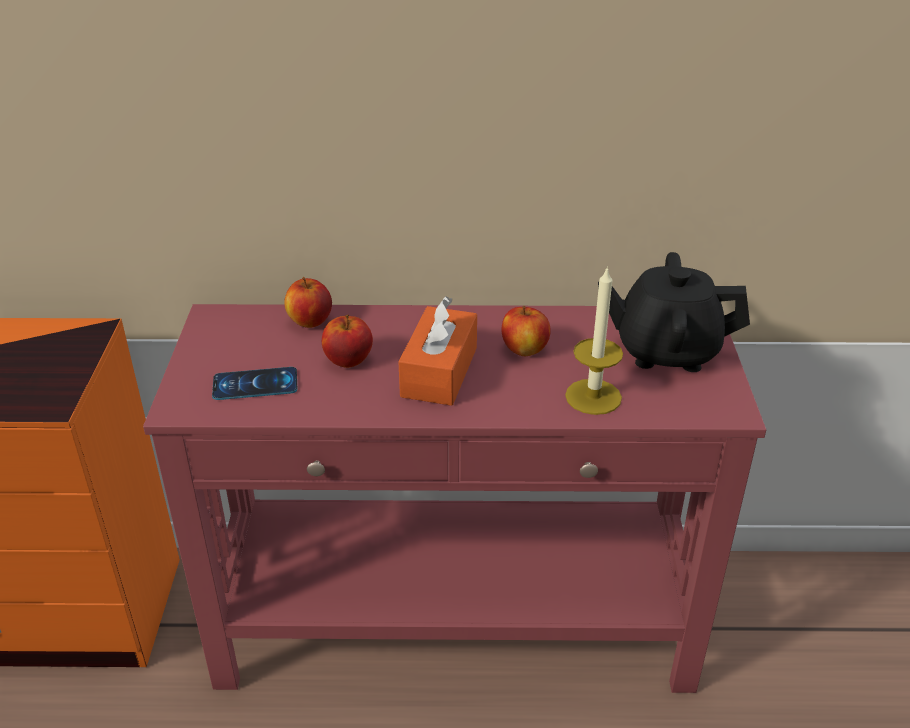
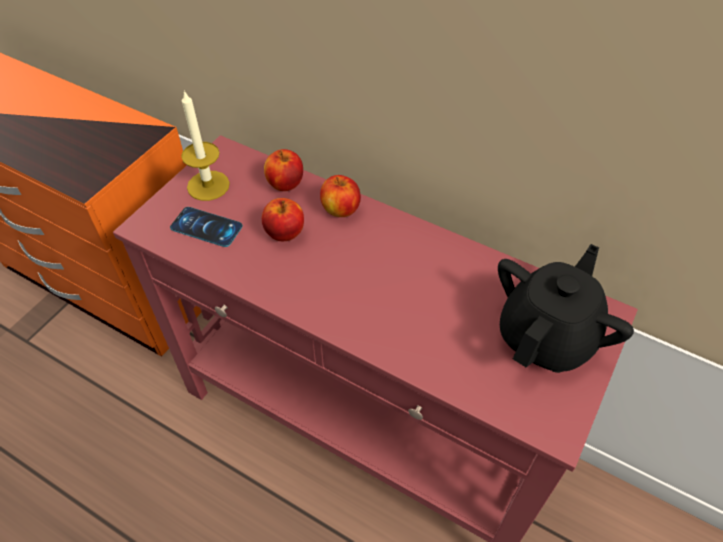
camera: 30 degrees right, 15 degrees up
(439, 372) = (342, 274): orange tissue box -> none
(524, 350) = (425, 282): apple -> apple (341, 210)
(593, 397) = (445, 356): candle -> candle (208, 185)
(666, 351) = (547, 337): black teapot -> black teapot turned 90 degrees clockwise

